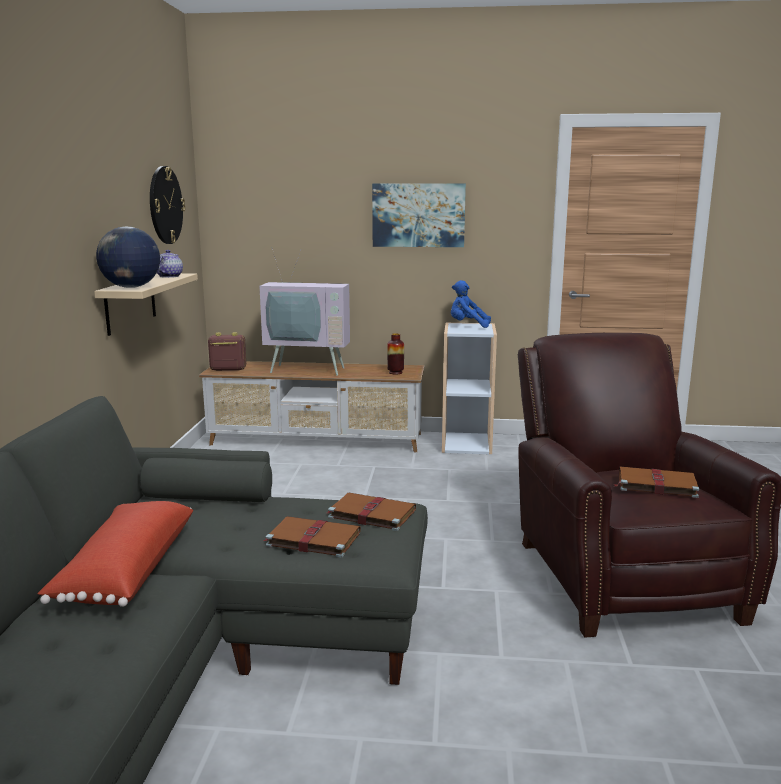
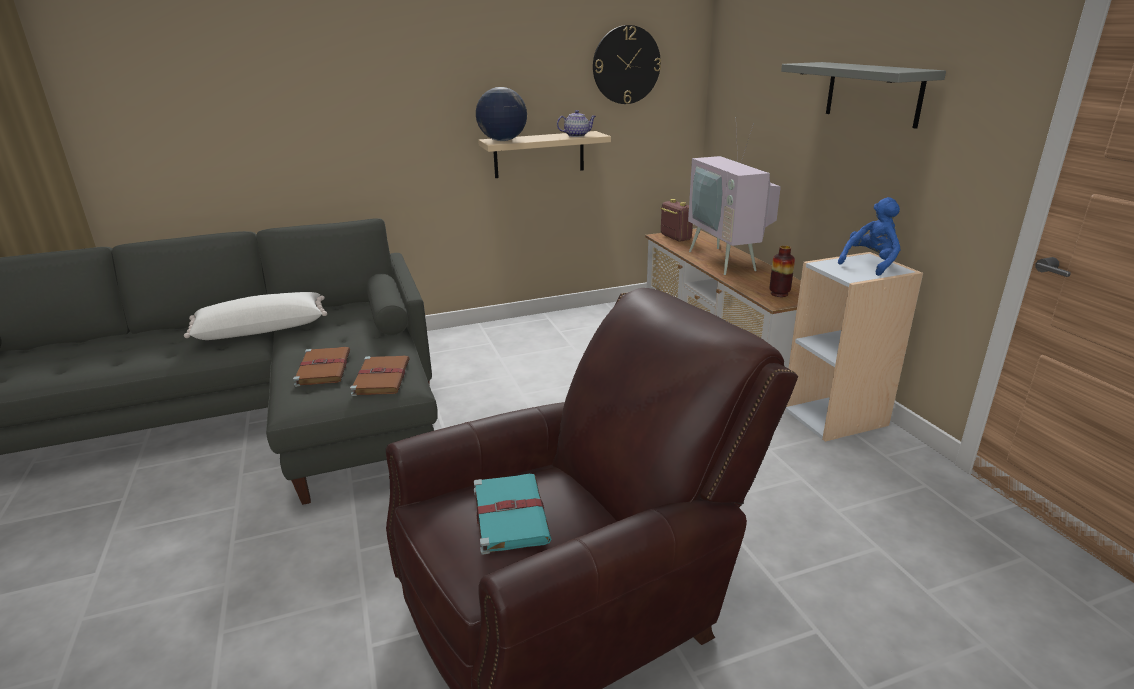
camera: 65 degrees right, 10 degrees up
(125, 571) = (262, 329): red pillow -> white pillow
(418, 215) = (873, 93): picture -> grey shelf
(467, 326) = (870, 264): blue plush toy -> blue plush toy turned 60 degrees clockwise
(655, 484) = (509, 514): brown book -> turquoise book

